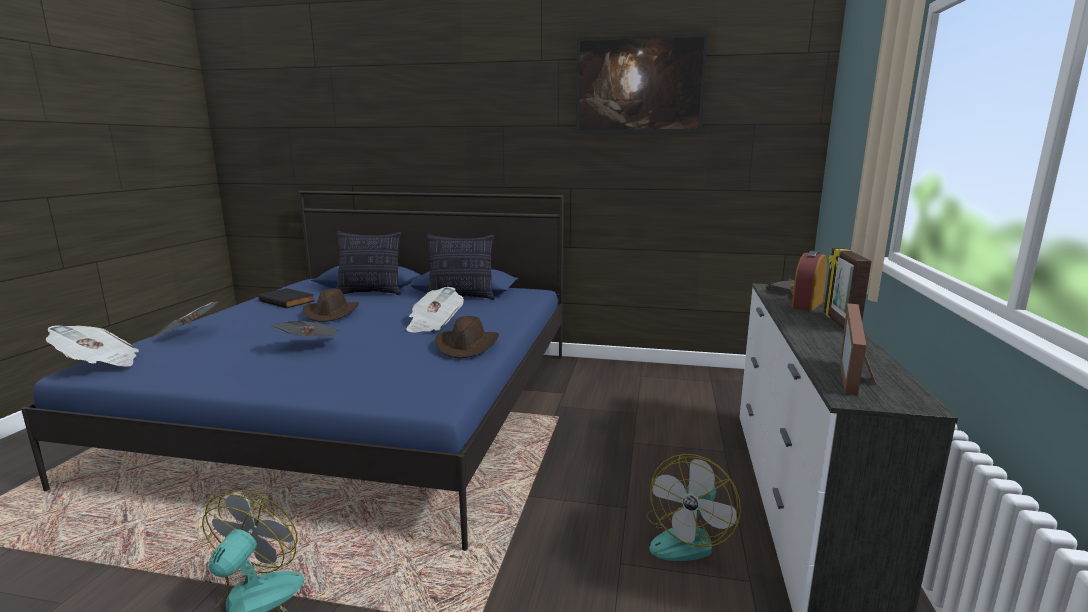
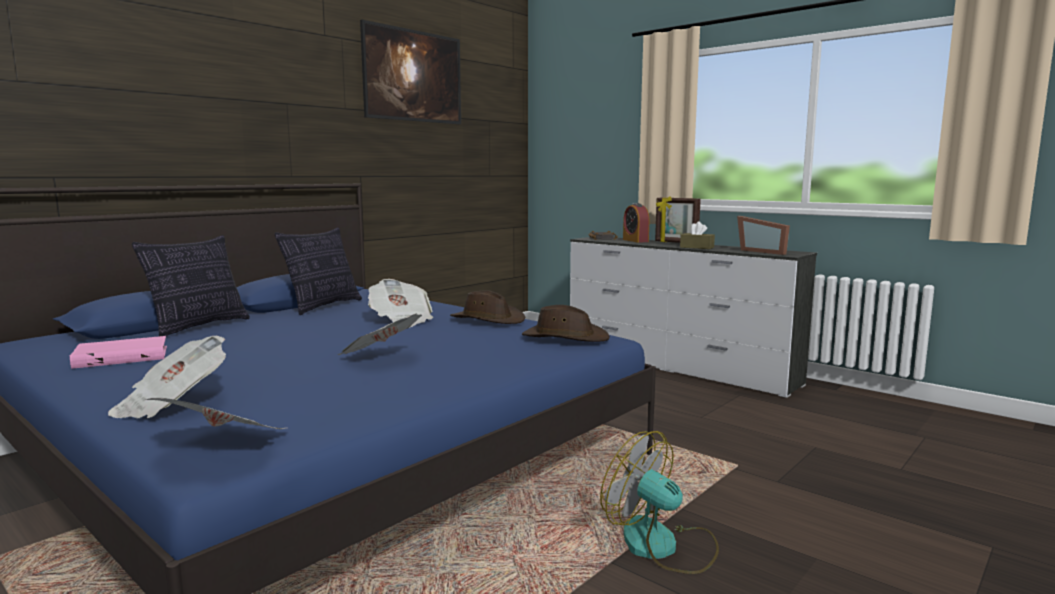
camera: 60 degrees left, 5 degrees down
(288, 301) = (122, 356): black book -> pink book
(332, 313) = (259, 343): brown hat -> brown hat (564, 337)
(687, 538) = (690, 396): fan -> none
(808, 338) = (697, 247): none -> brown tissue box

